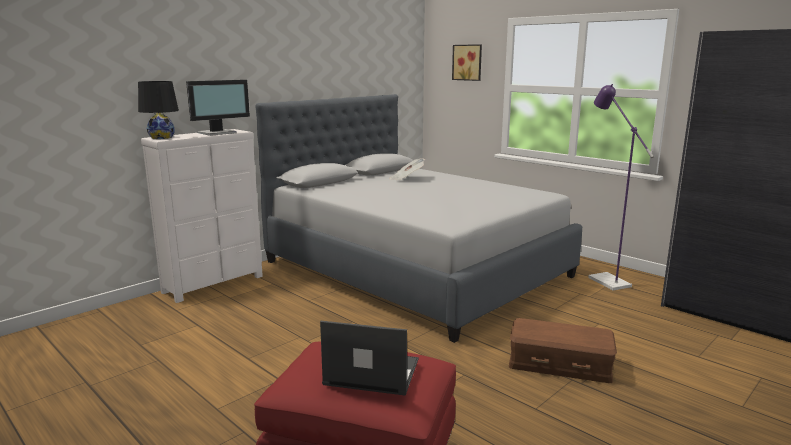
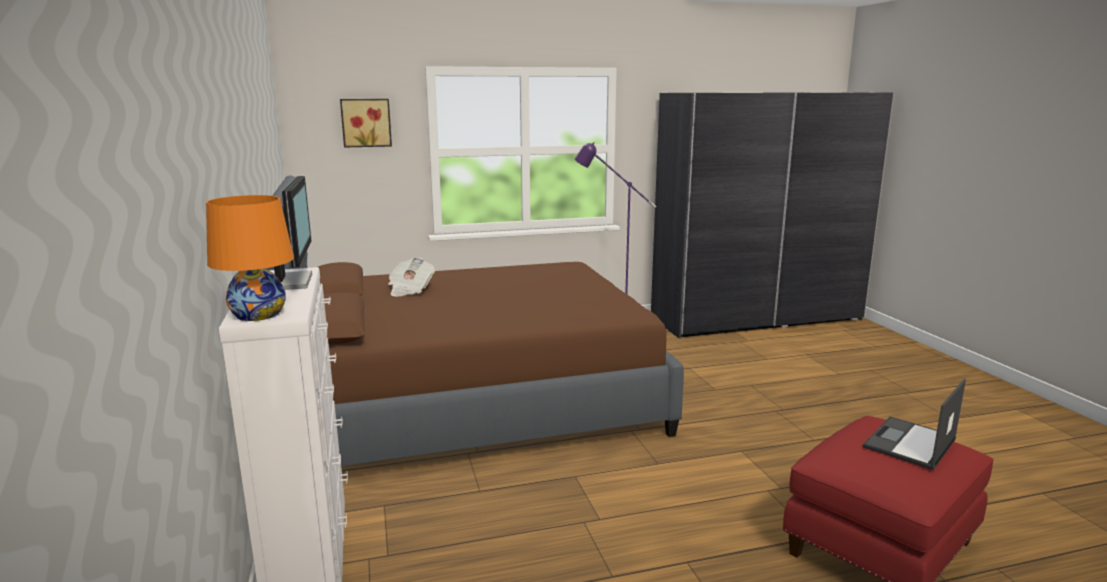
camera: 60 degrees left, 0 degrees up
(161, 137) = (258, 314): black table lamp -> orange table lamp
(415, 268) = (472, 400): grey bed -> brown bed
(559, 364) = (747, 406): brown storage box -> none

